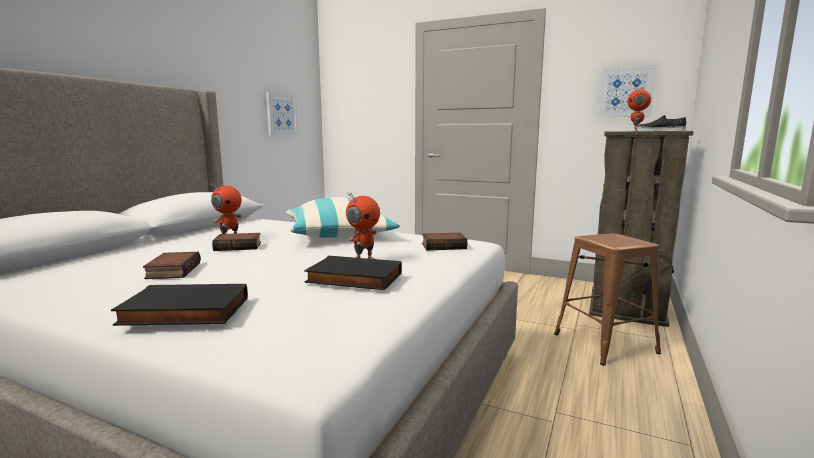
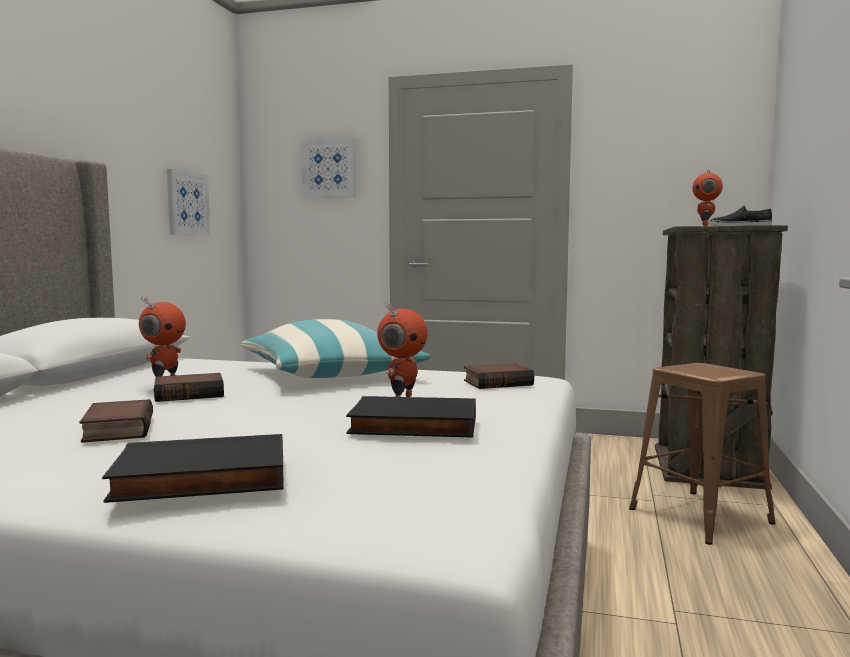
camera: 10 degrees left, 5 degrees down
(626, 92) = (683, 177): picture -> picture (329, 168)

